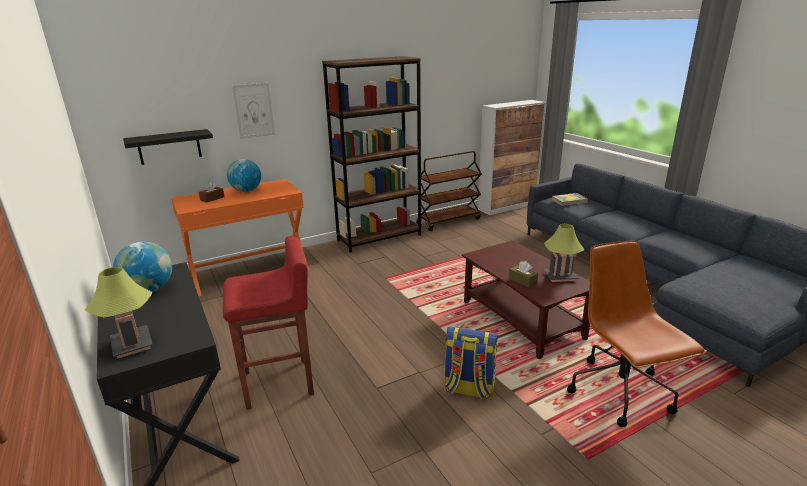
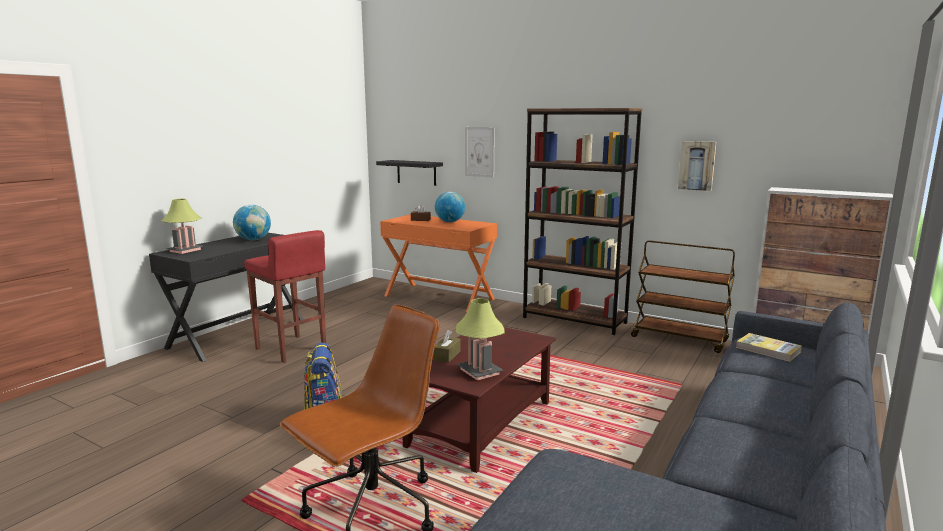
camera: 60 degrees right, 10 degrees down
(439, 97) = (697, 165): none -> picture

